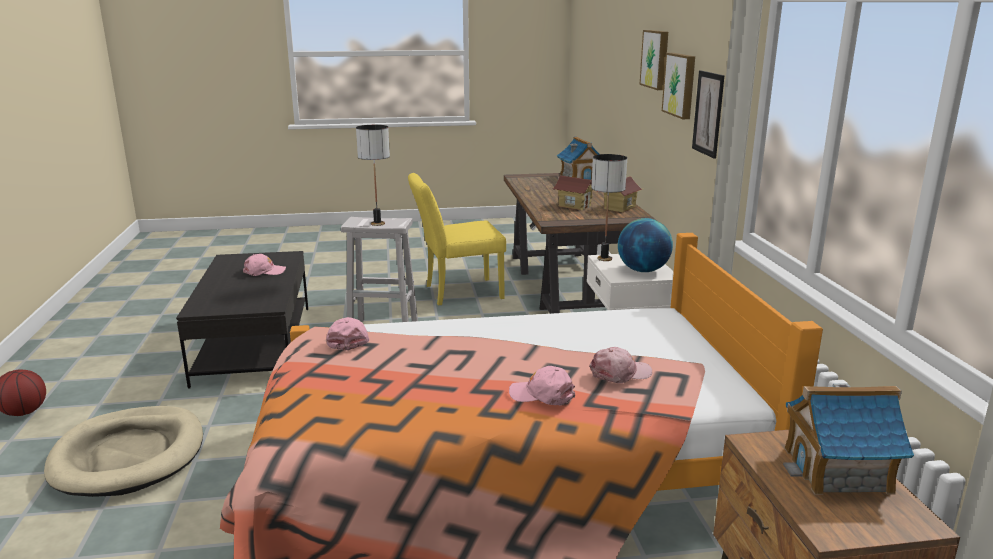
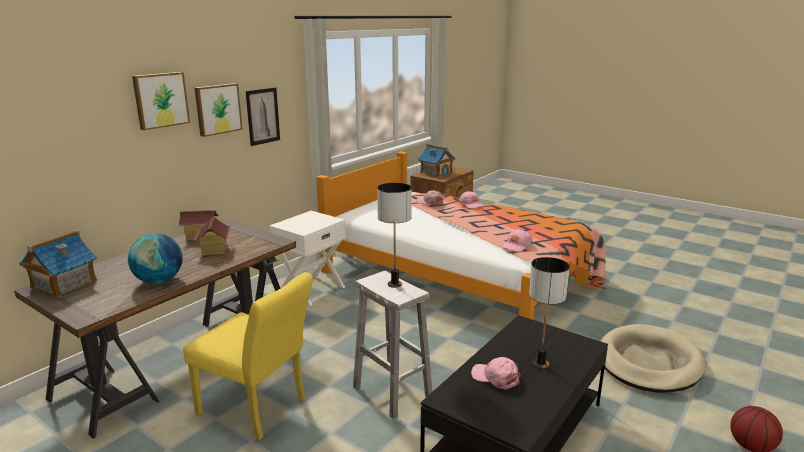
camera: 135 degrees left, 0 degrees up
(605, 258) = (304, 230): table lamp -> table lamp (540, 364)
(643, 270) = (311, 218): globe -> globe (159, 281)

